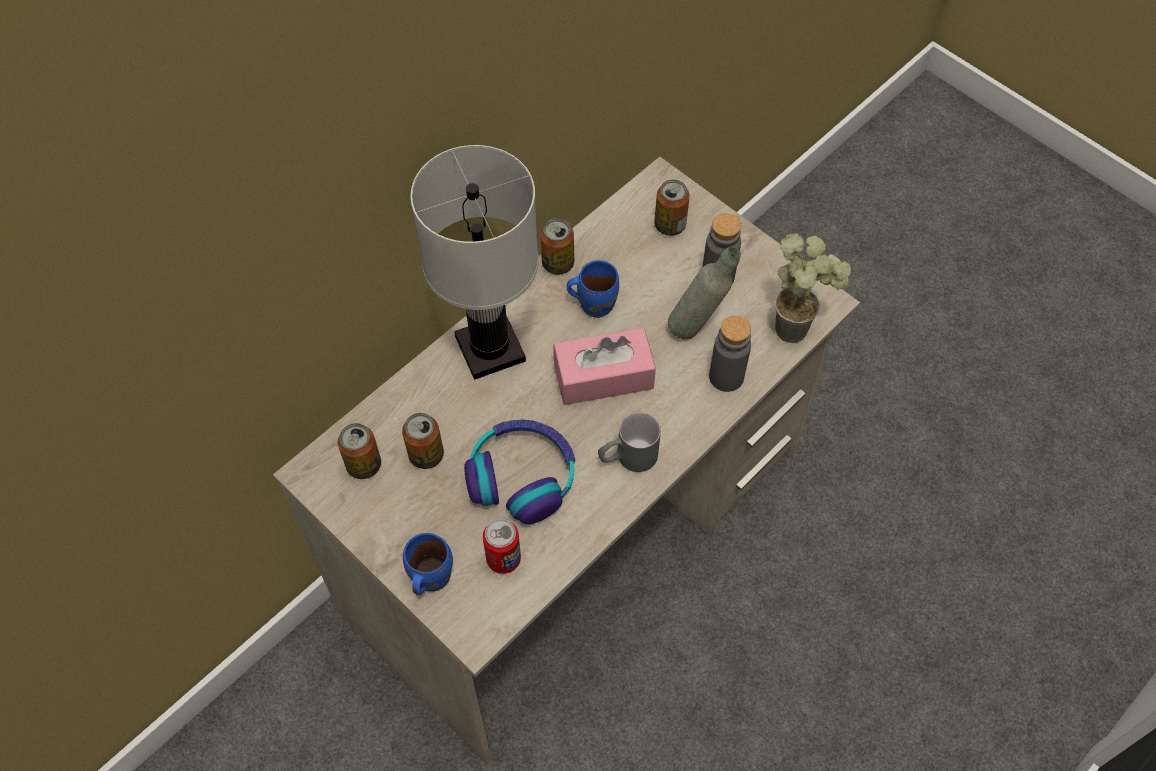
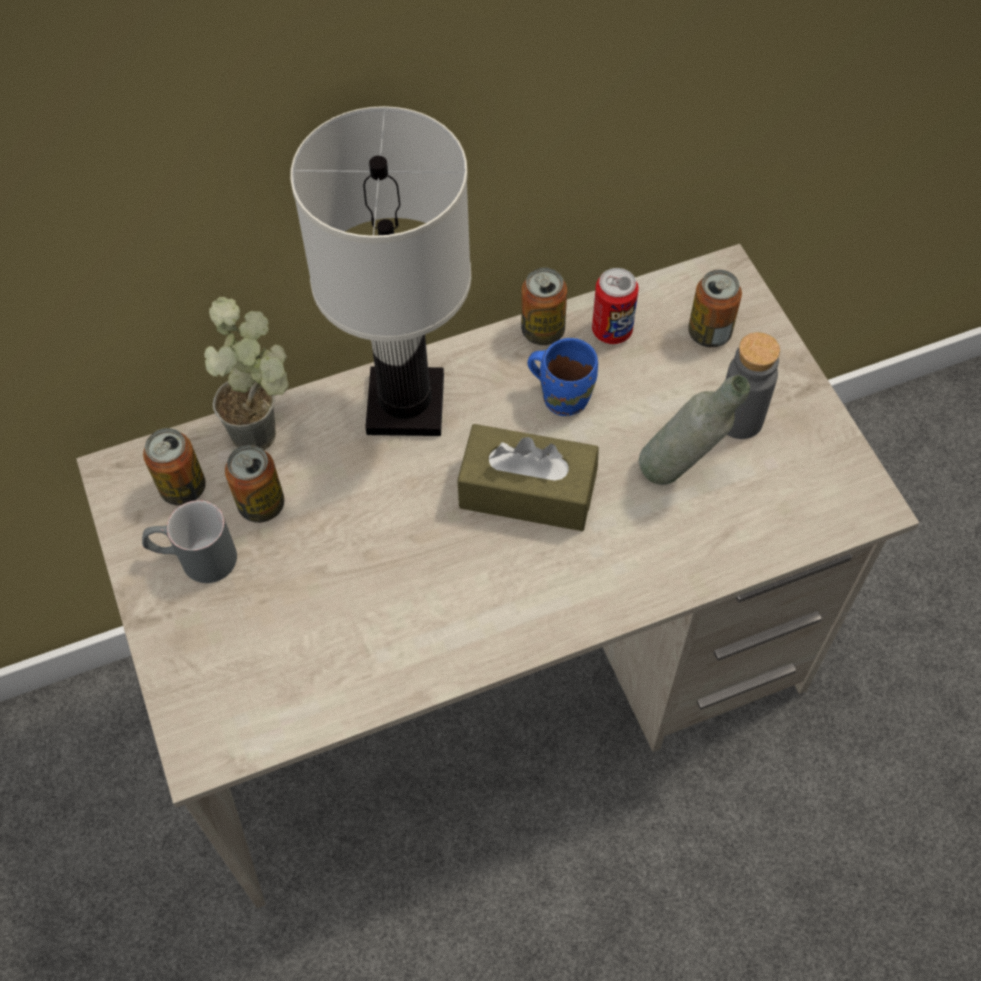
camera: 25 degrees right, 0 degrees up
(428, 577) = (184, 656): blue mug -> none
(503, 559) = (284, 672): can -> can (612, 331)
(522, 476) = (361, 577): headphones -> none
(603, 376) = (527, 491): pink tissue box -> brown tissue box
(627, 458) = (504, 607): grey mug -> grey mug (194, 558)
(726, 377) = (686, 552): grey bottle -> none
(799, 326) = (818, 522): potted plant -> potted plant (269, 435)

